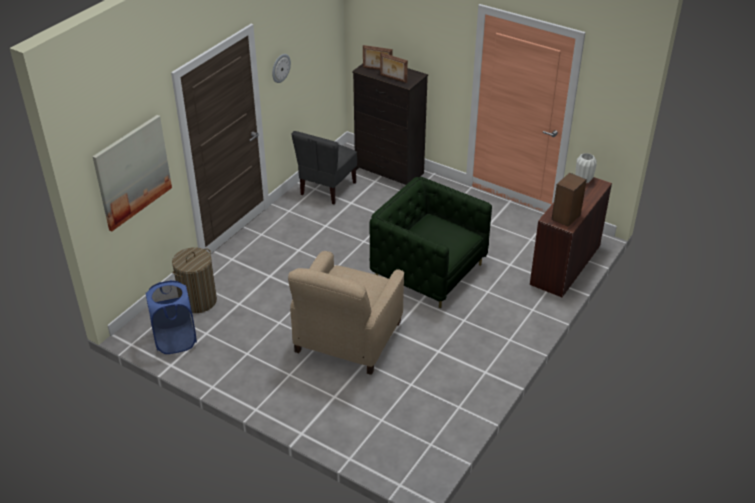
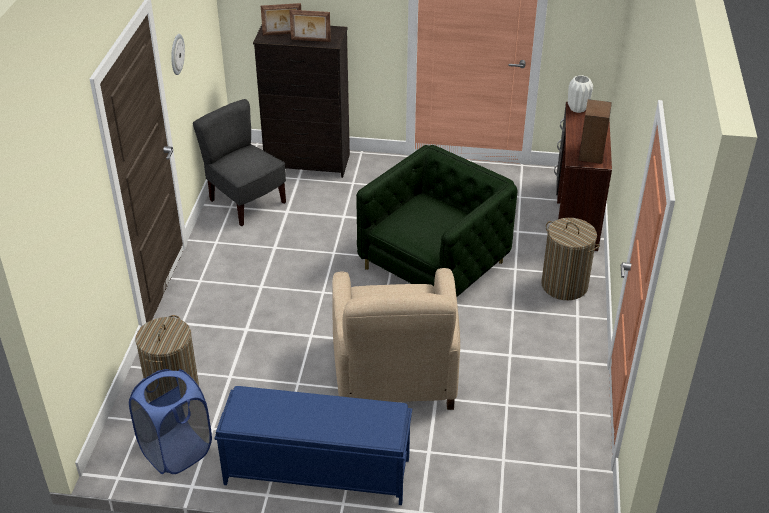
camera: 25 degrees left, 0 degrees up
(132, 172) = (73, 233): picture -> none
(252, 383) = (316, 471): none -> blue bench
(327, 188) = (246, 202): grey chair -> grey chair turned 135 degrees clockwise
(428, 271) = (434, 265): green armchair -> green armchair turned 120 degrees clockwise
(516, 315) = (564, 285): none -> laundry basket

